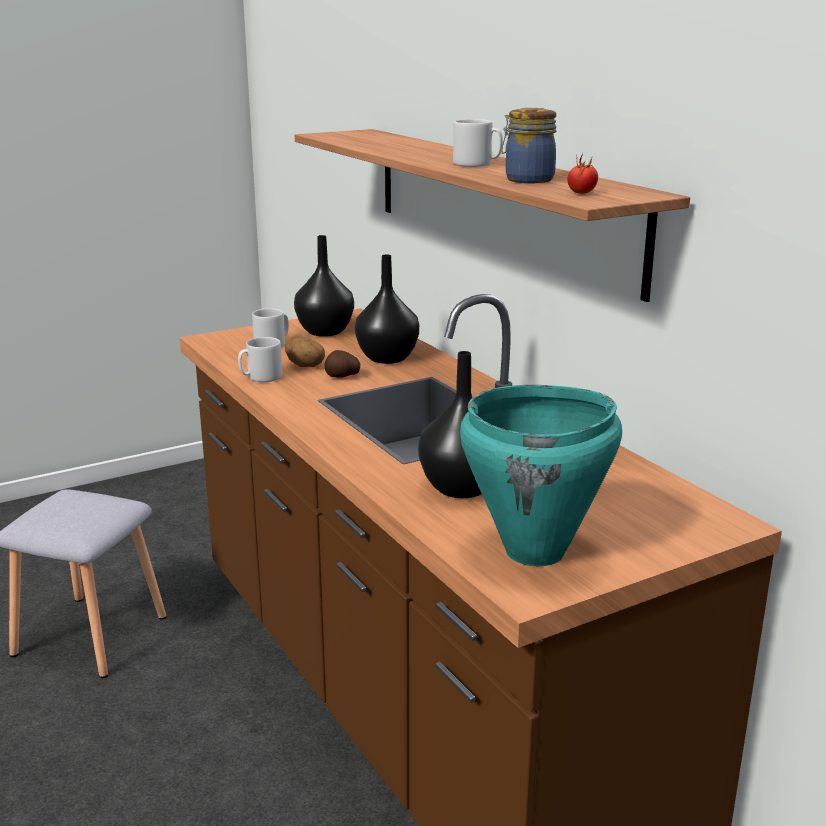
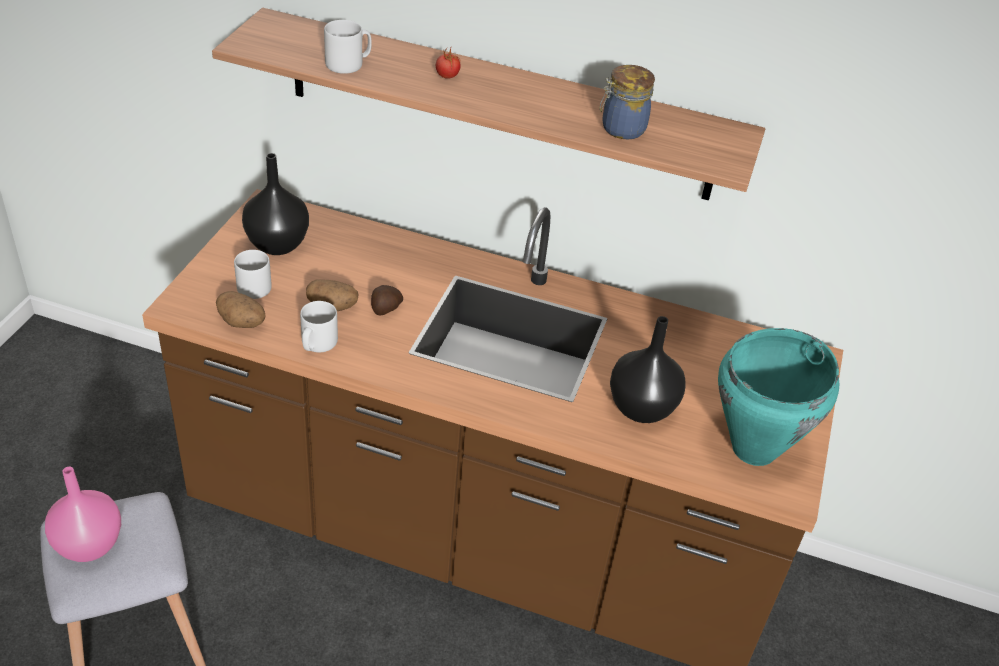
camera: 45 degrees left, 20 degrees up
(62, 505) = (89, 544): none -> pink vase
(231, 356) = (242, 323): none -> potato
(388, 358) = (388, 264): black vase -> none
(477, 164) = (527, 99): grey mug -> grey mug (348, 64)
(581, 193) = (699, 148): tomato -> tomato (447, 76)

